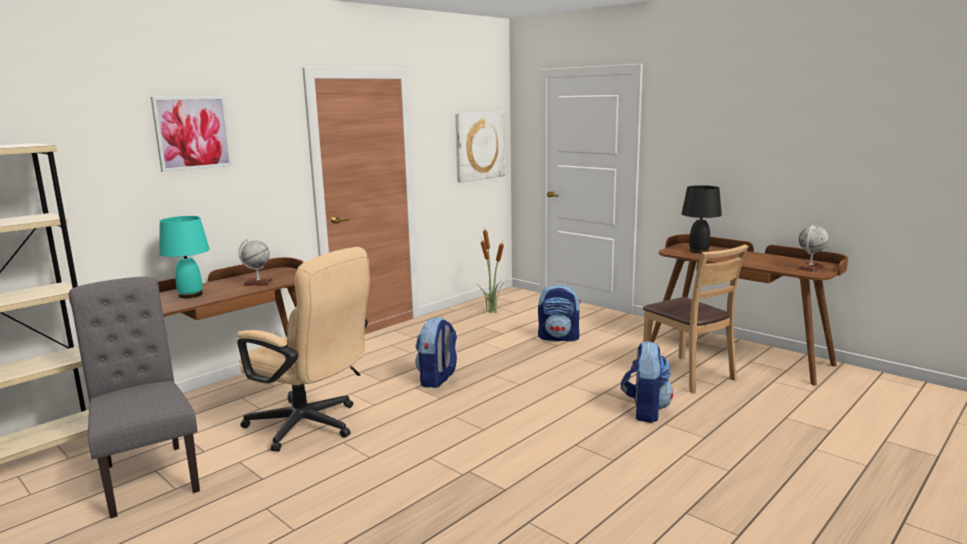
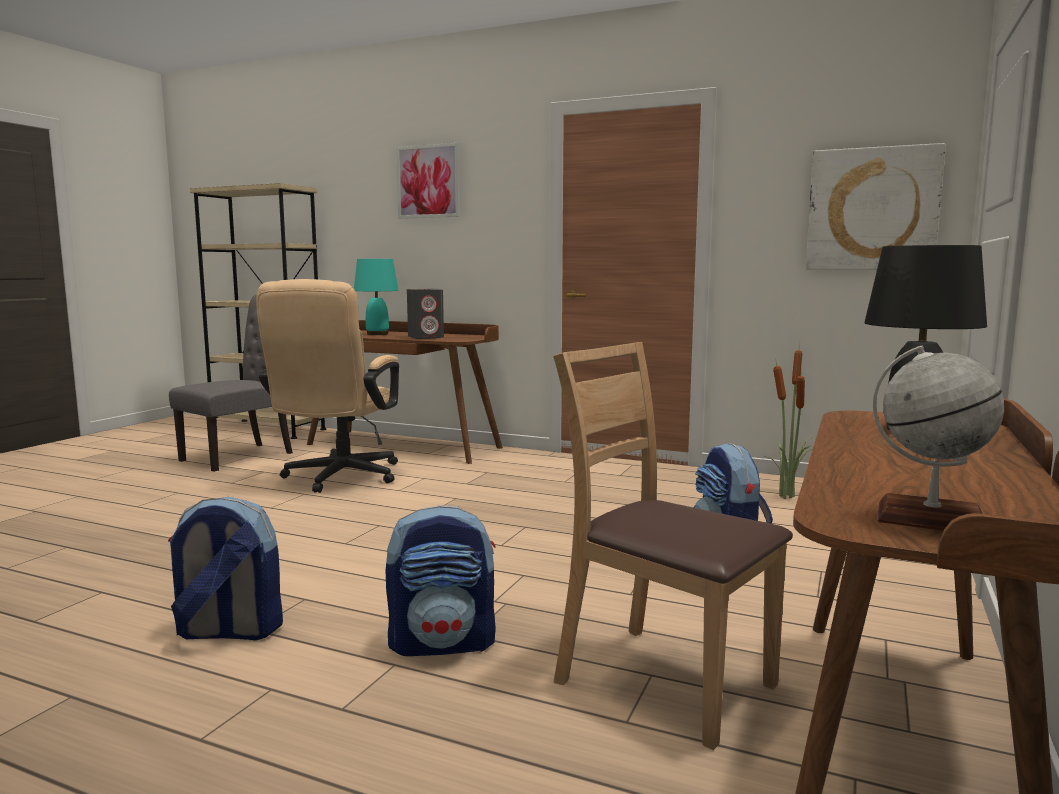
camera: 70 degrees right, 5 degrees down
(258, 283) = (426, 337): globe -> grey speaker
(438, 379) = (486, 504): backpack -> backpack (228, 631)
(688, 374) = (663, 681): brown chair -> brown chair turned 90 degrees clockwise

